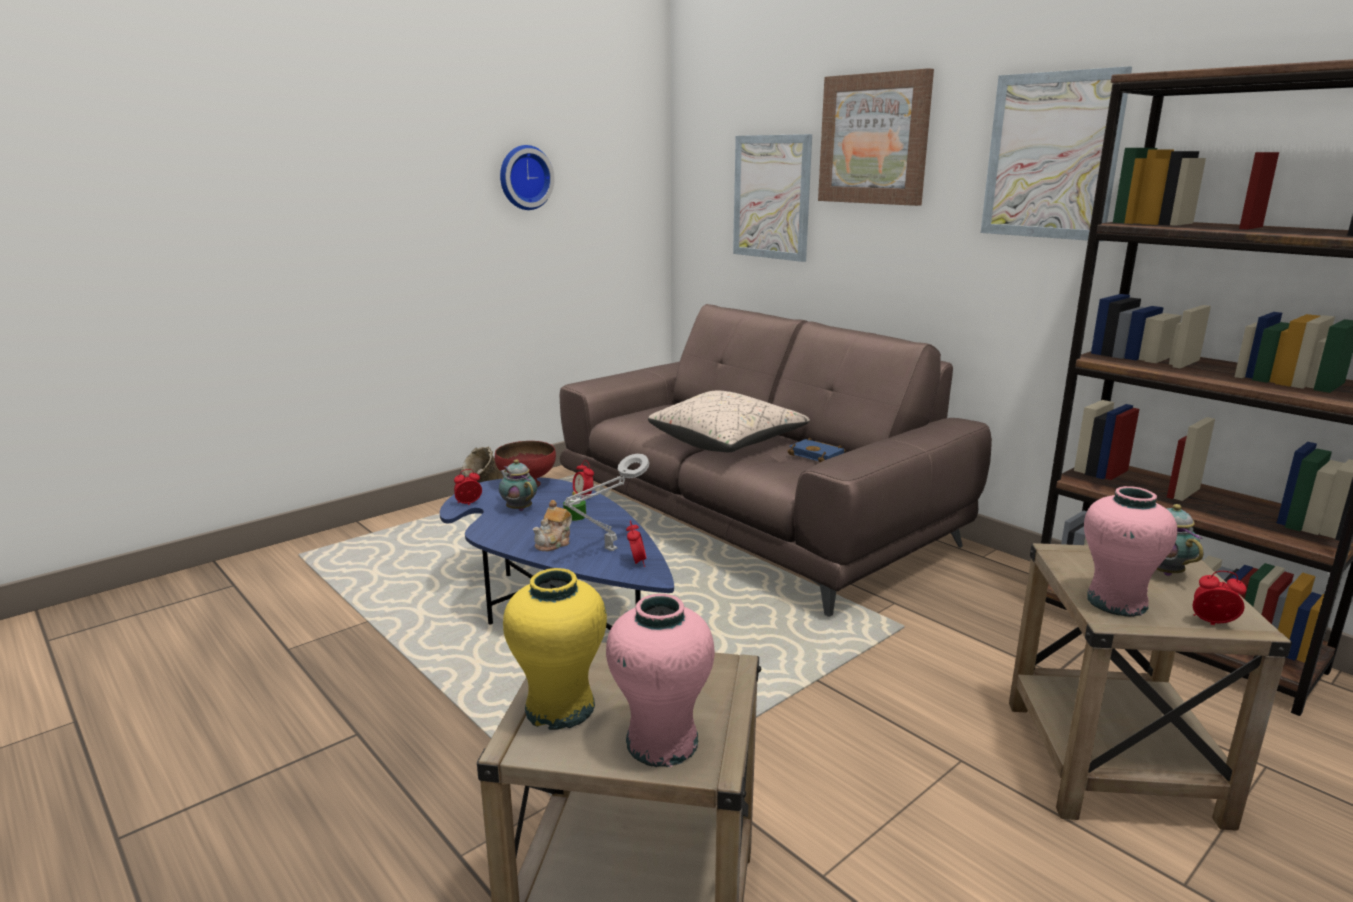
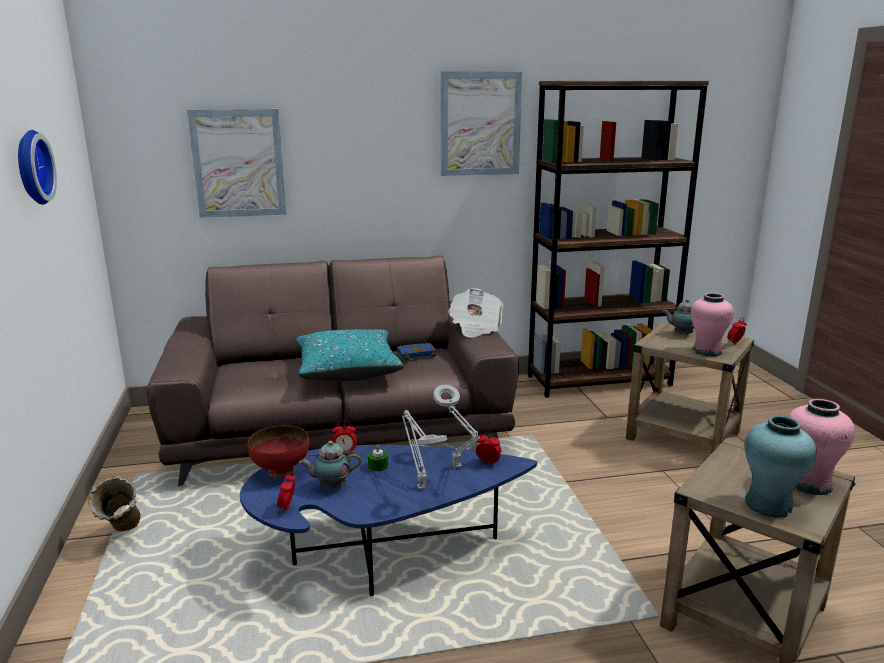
camera: 60 degrees left, 0 degrees up
(554, 543) = (420, 486): teapot -> grey table lamp
(560, 708) = (769, 505): yellow vase -> turquoise vase
(727, 442) = (348, 371): beige pillow -> turquoise pillow
(874, 139) = (342, 113): picture -> none
(889, 446) = (475, 328): none -> newspaper

